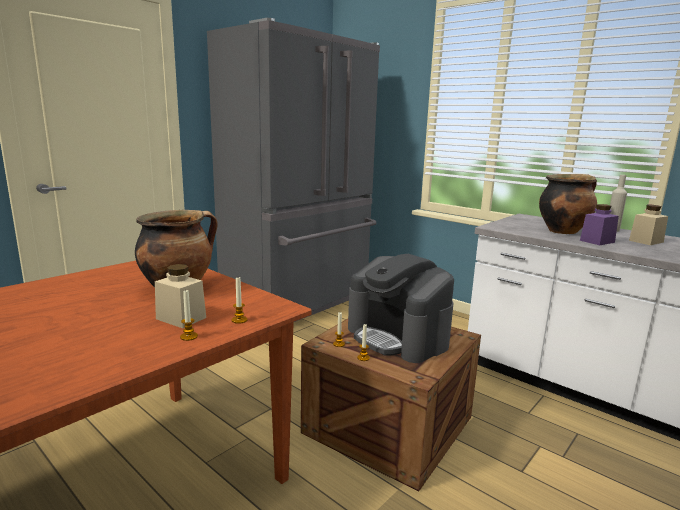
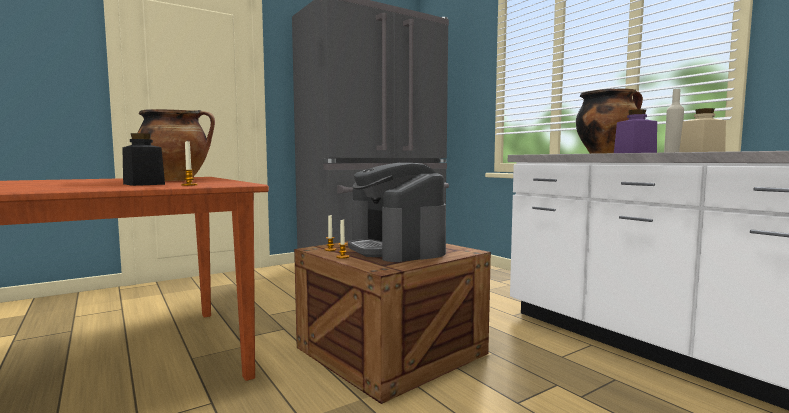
camera: 15 degrees right, 10 degrees down
(181, 318) = (144, 184): beige jar -> black jar
(189, 336) = (127, 186): candle -> none

